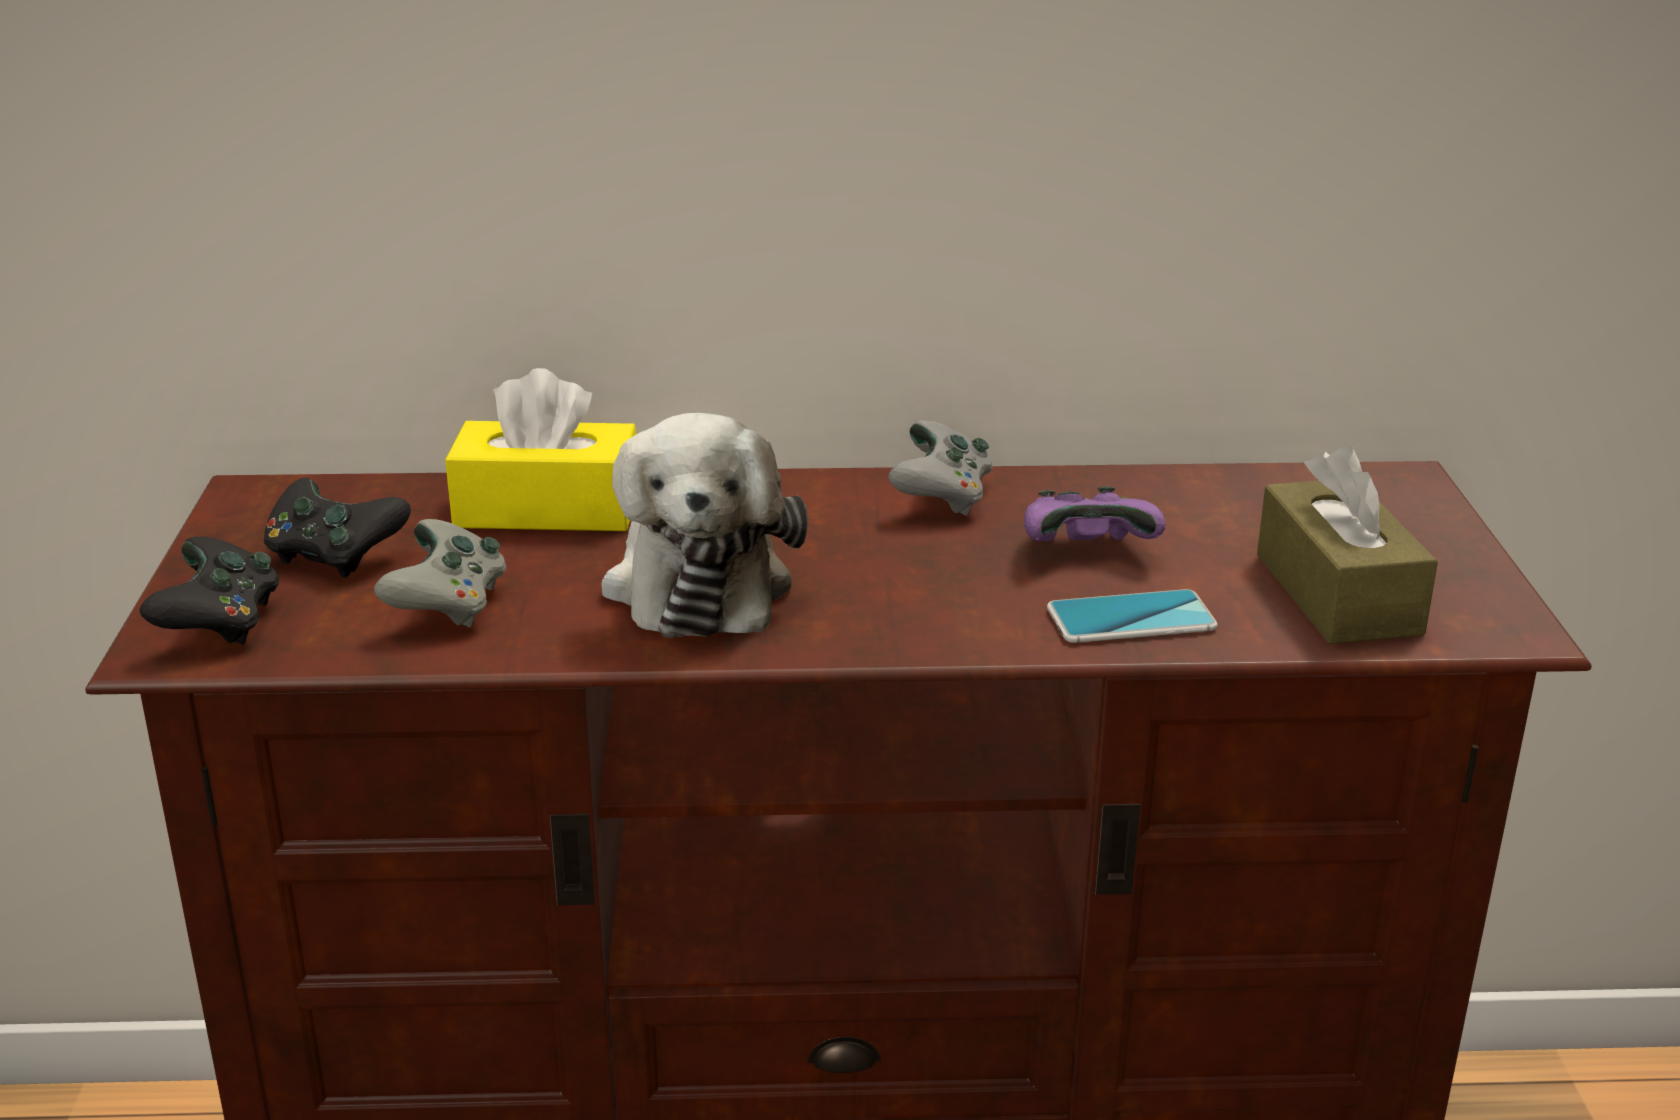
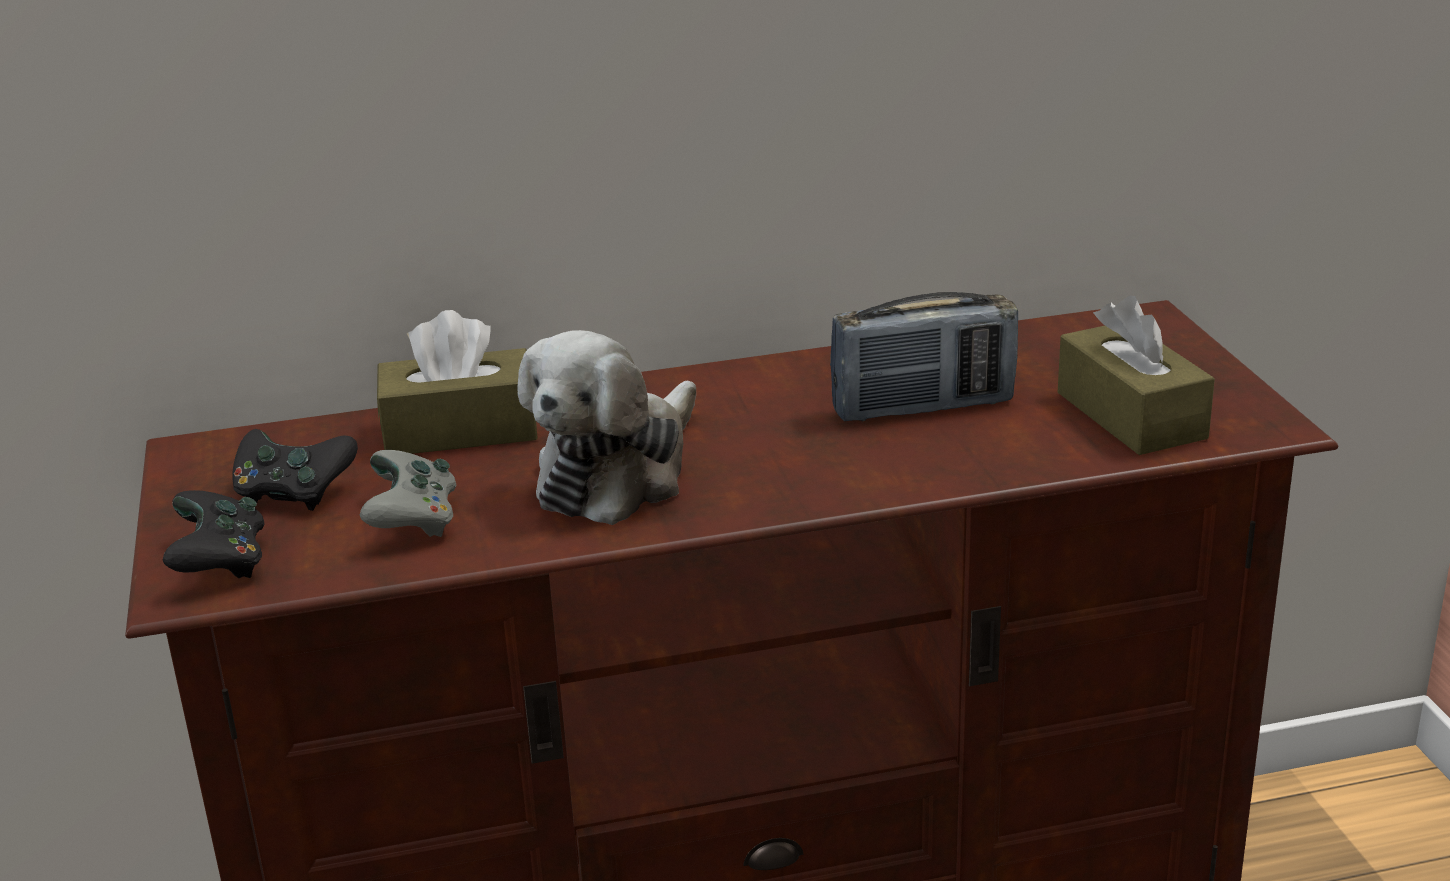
camera: 10 degrees left, 0 degrees up
(547, 509) = (460, 430): yellow tissue box -> brown tissue box
(699, 582) = (618, 474): plush toy -> plush toy turned 45 degrees clockwise
(942, 497) = (787, 378): grey game controller -> none
(1087, 551) = (923, 407): purple game controller -> radio
(1131, 619) = (979, 456): phone -> none

